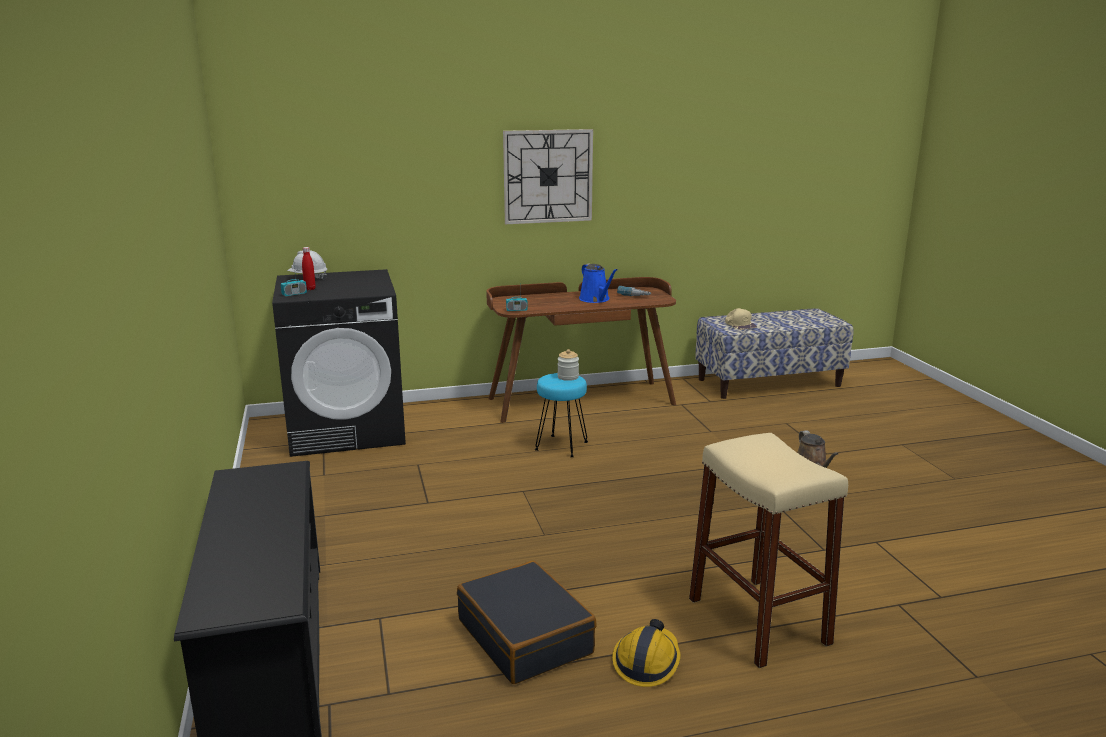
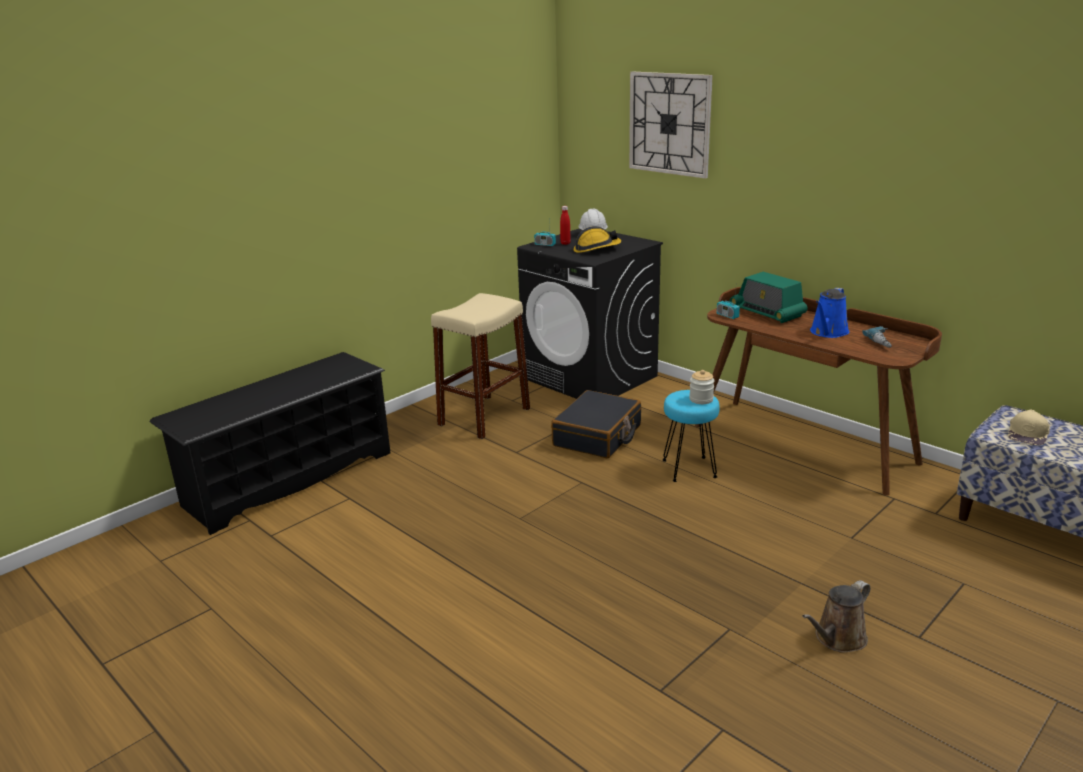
camera: 60 degrees right, 5 degrees up
(525, 636) = (367, 563): black suitcase -> black suitcase (598, 436)
(531, 301) = (767, 312): none -> radio
(548, 176) = (828, 174): wall clock -> wall clock (669, 124)
(646, 662) = (372, 631): hard hat -> hard hat (596, 249)
(758, 620) = (479, 677): beige stool -> beige stool (484, 417)

